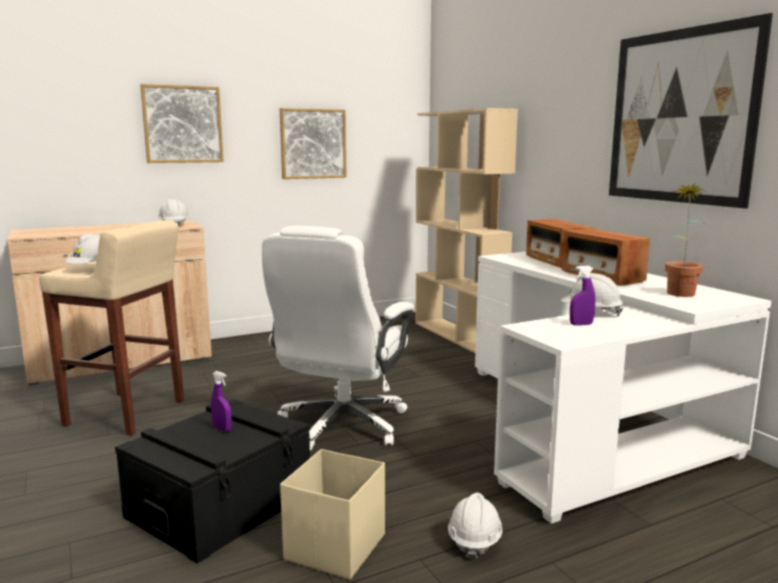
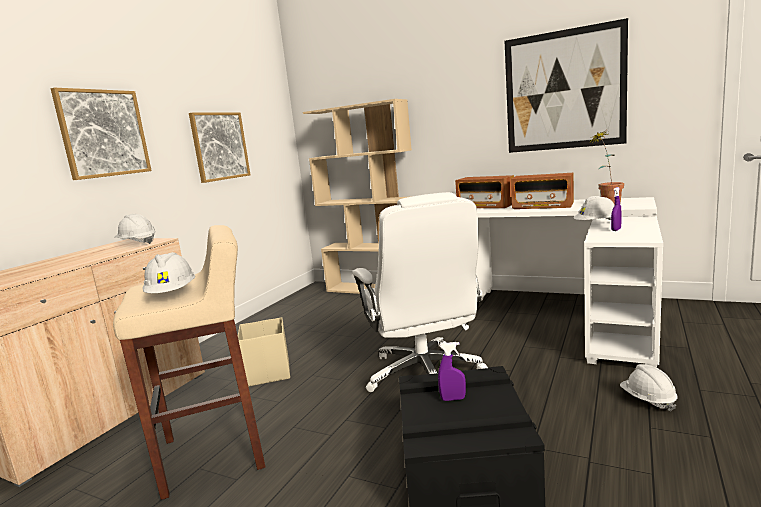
camera: 35 degrees left, 0 degrees up
(334, 548) = (597, 452): beige storage box -> beige storage box (267, 373)

